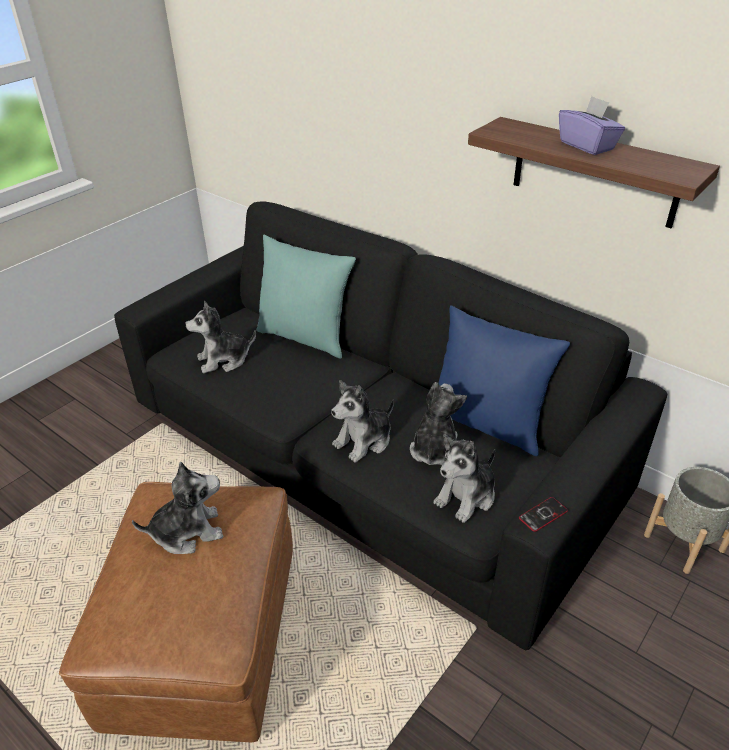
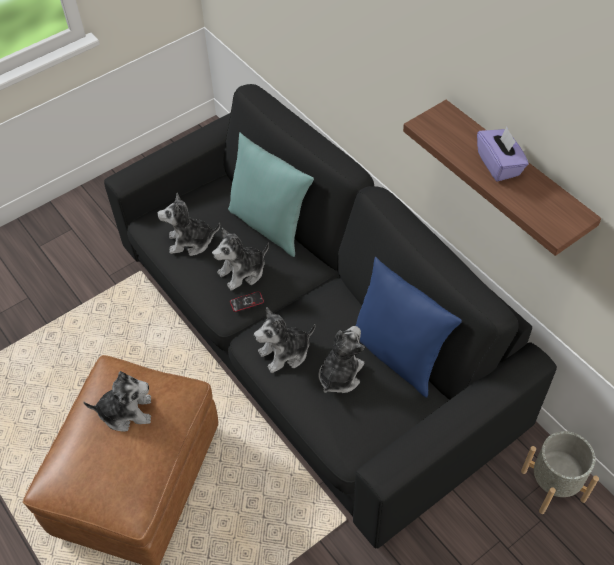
camera: 15 degrees right, 15 degrees up
(466, 496) = (350, 425): plush toy -> plush toy (243, 272)
(543, 515) = (390, 466): phone -> phone (246, 302)

